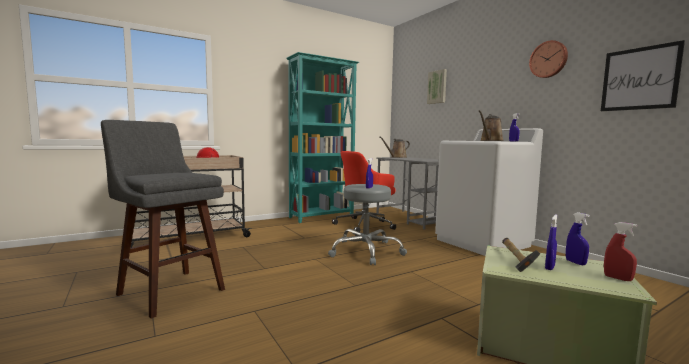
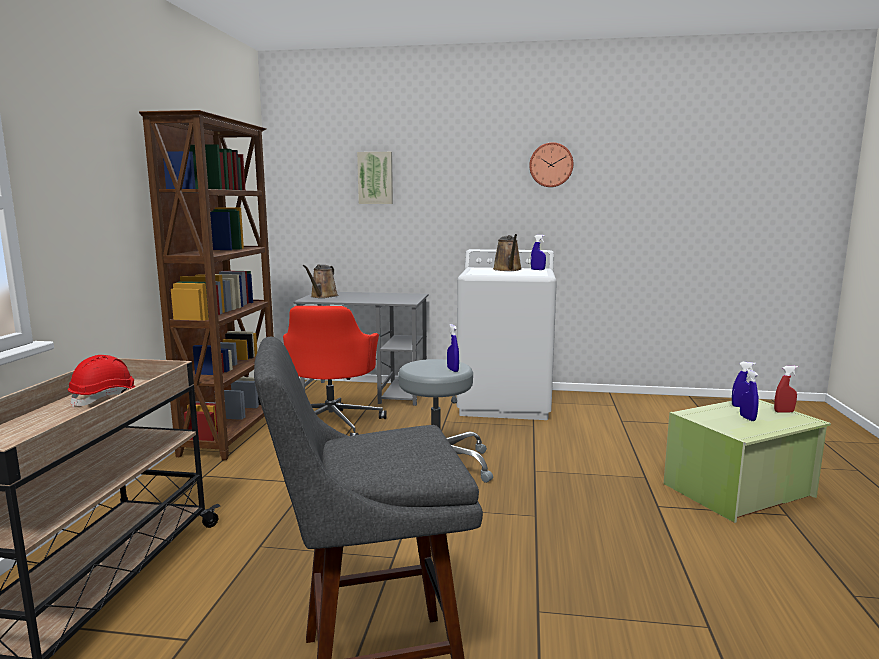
camera: 50 degrees left, 5 degrees up
(322, 217) = (233, 434): turquoise bookcase -> brown bookcase
(515, 260) = (721, 420): hammer -> none
(639, 78) = (644, 201): picture -> none

